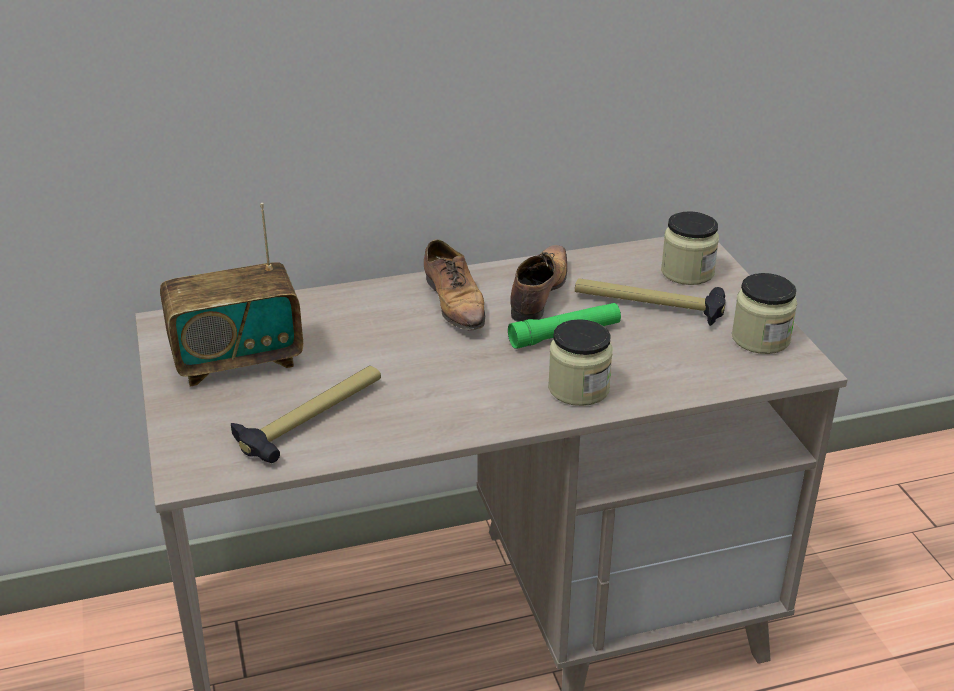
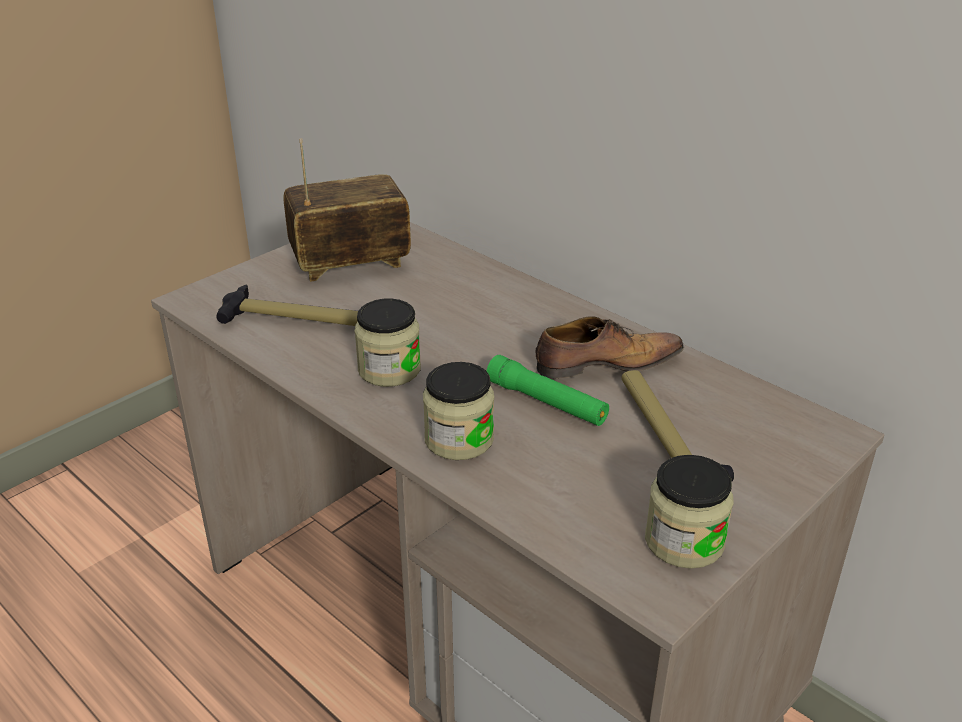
camera: 60 degrees right, 0 degrees up
(237, 360) = (350, 264): radio -> radio turned 120 degrees clockwise
(455, 303) = (536, 326): shoe -> none
(687, 272) = (765, 445): jar -> jar (389, 370)

